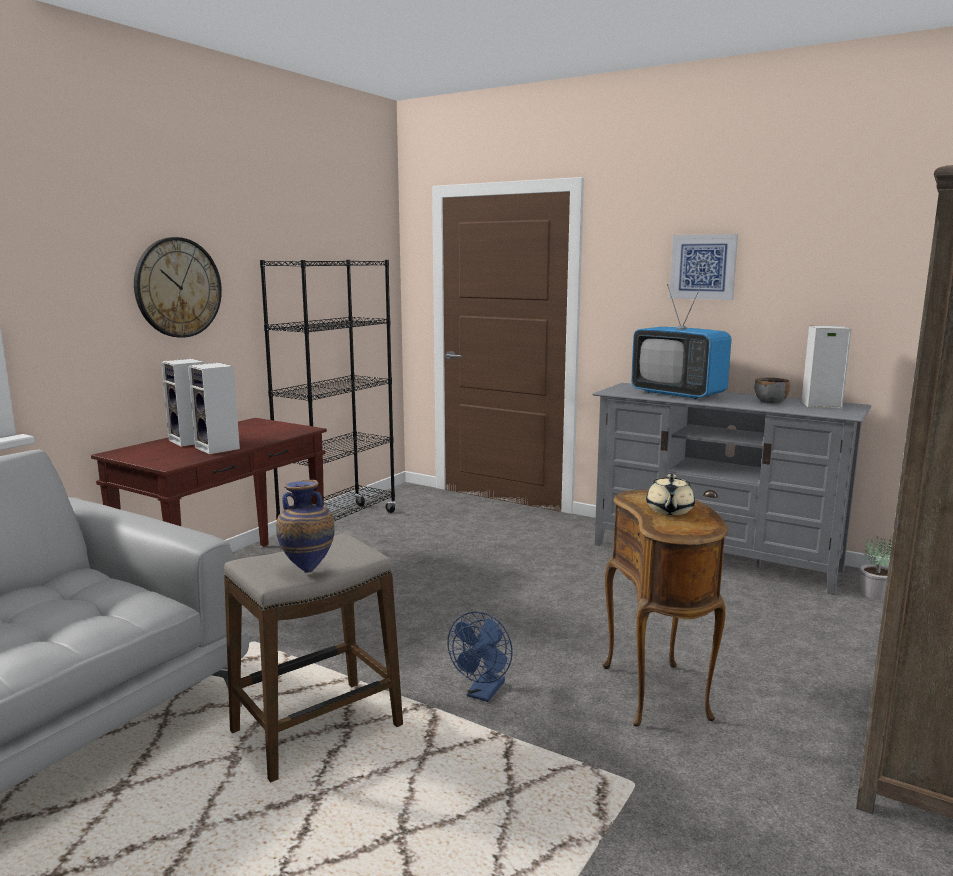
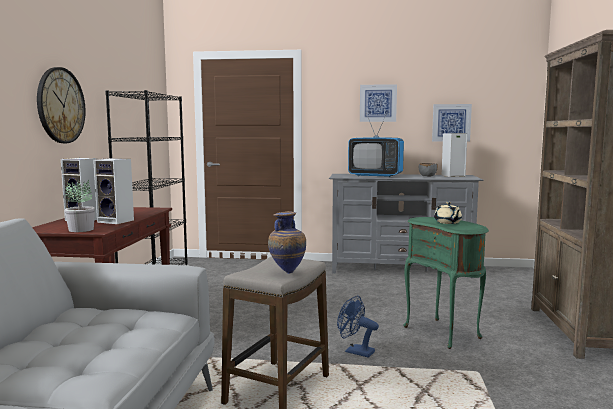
camera: 25 degrees left, 5 degrees down
(483, 693) = (355, 351): blue fan -> blue fan turned 120 degrees clockwise
(659, 693) = (444, 332): brown side table -> green side table
(836, 305) = (451, 122): none -> picture
(874, 593) = (489, 274): potted plant -> potted plant (81, 229)

